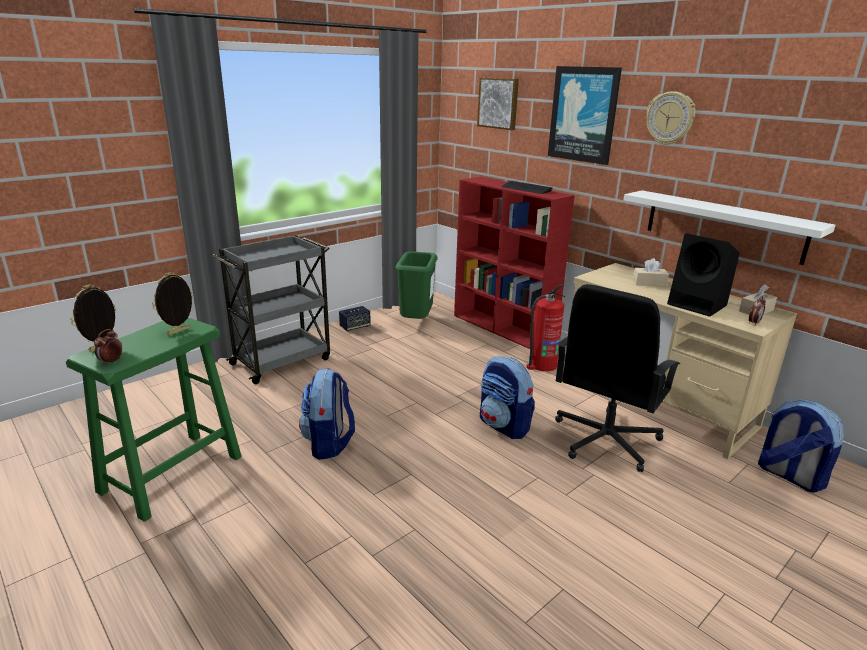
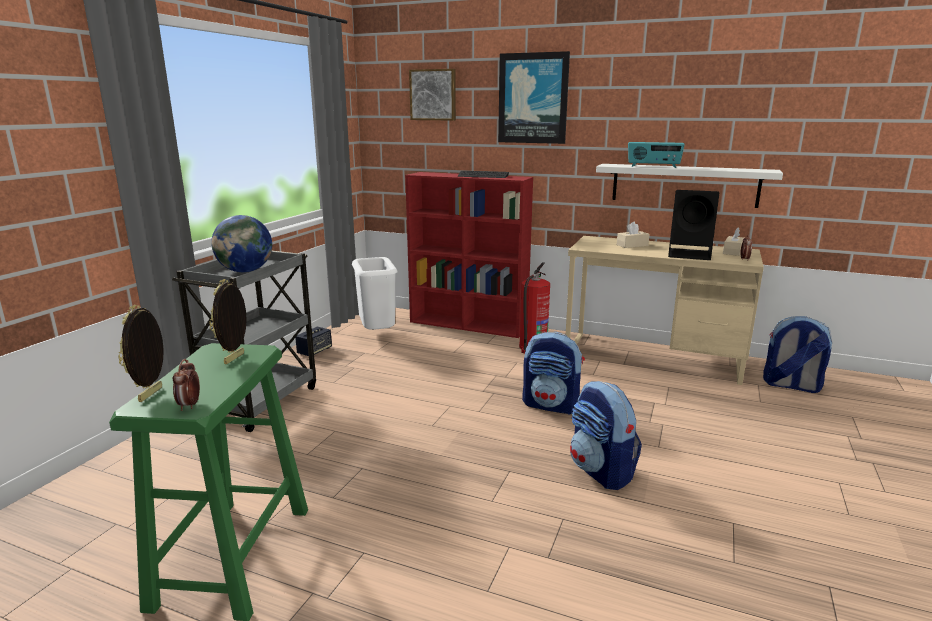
camera: 25 degrees left, 5 degrees down
(272, 255) = (245, 271): none -> globe
(329, 443) = (397, 467): backpack -> backpack (601, 471)
(416, 322) = (378, 335): green trash can -> white trash can
(605, 440) = (643, 394): black office chair -> none
(670, 118) = (623, 94): wall clock -> none
(685, 202) = (653, 166): none -> radio

